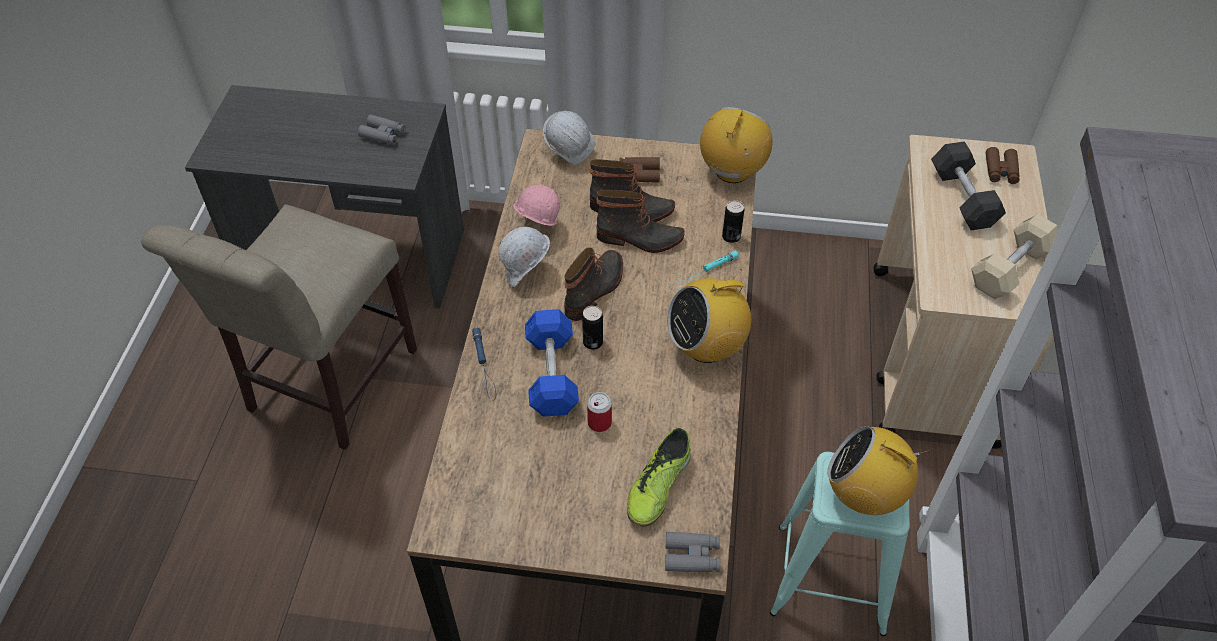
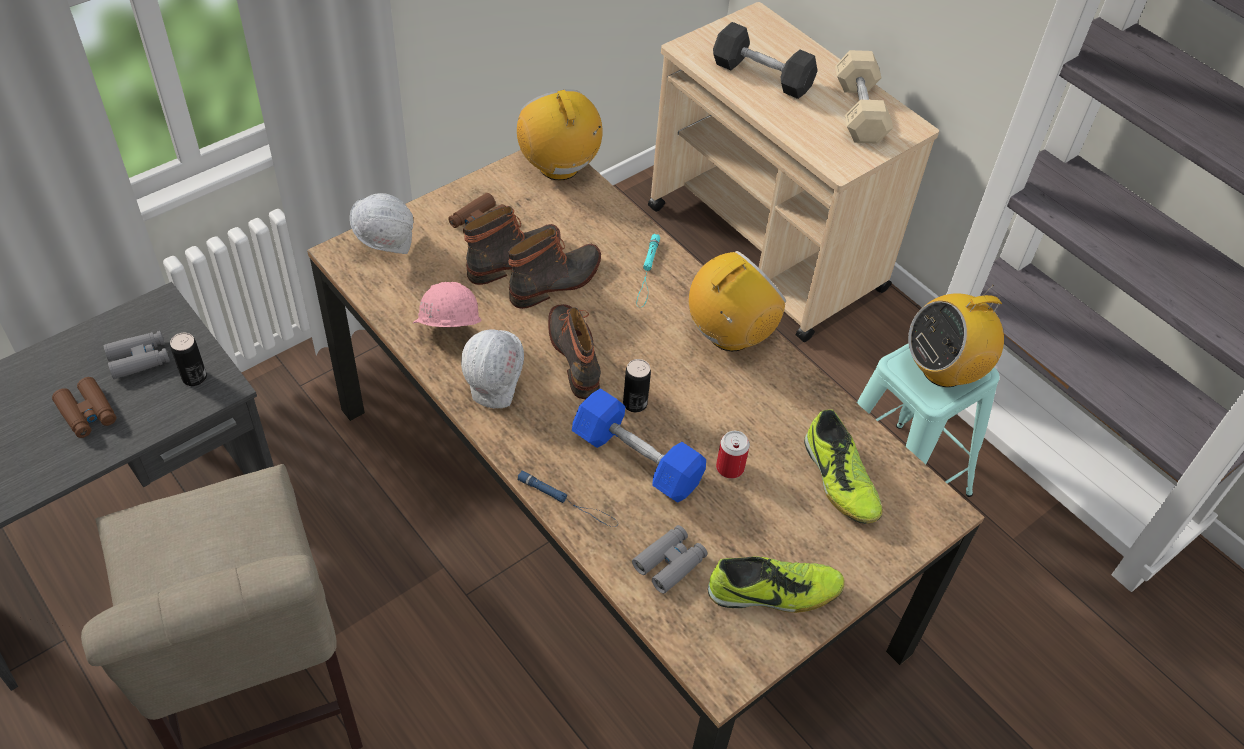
camera: 50 degrees left, 0 degrees up
(529, 512) = (774, 593): none -> shoe
(692, 556) = (931, 512): grey binoculars -> grey binoculars (669, 563)
(706, 347) = (730, 335): radio -> radio turned 150 degrees counterclockwise
(731, 236) = (630, 225): can -> can (194, 377)
(1001, 170) = (761, 36): brown binoculars -> brown binoculars (87, 413)

